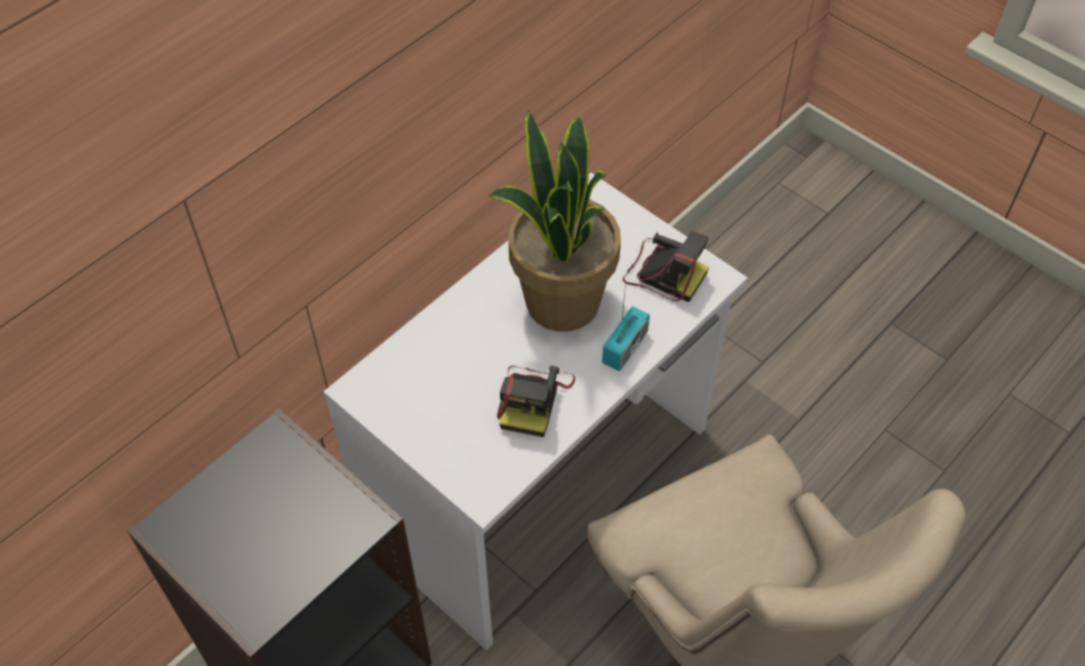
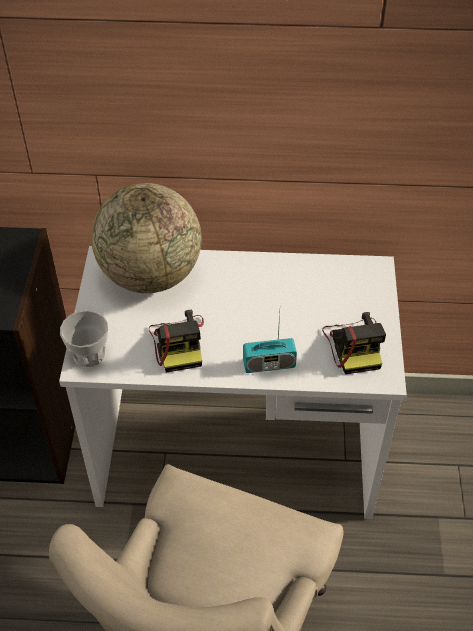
camera: 50 degrees right, 5 degrees down
(422, 365) = (150, 275): none -> globe
(474, 481) = (89, 354): none -> cup
(533, 399) = (179, 343): camera -> camera turned 75 degrees counterclockwise
(560, 301) = (270, 308): potted plant -> none

